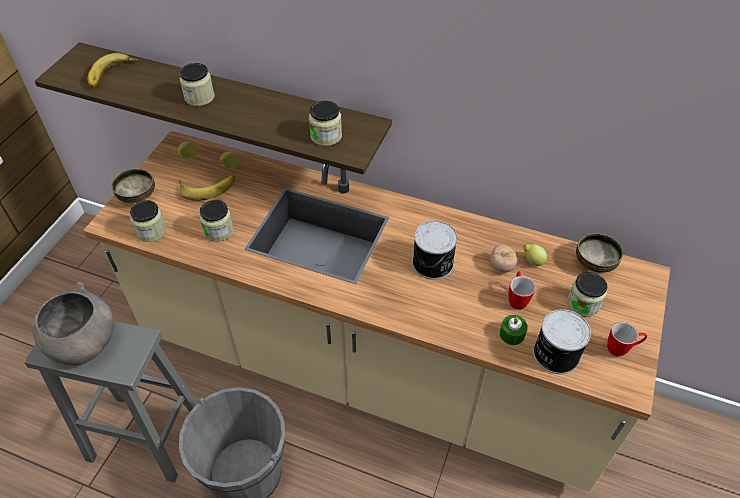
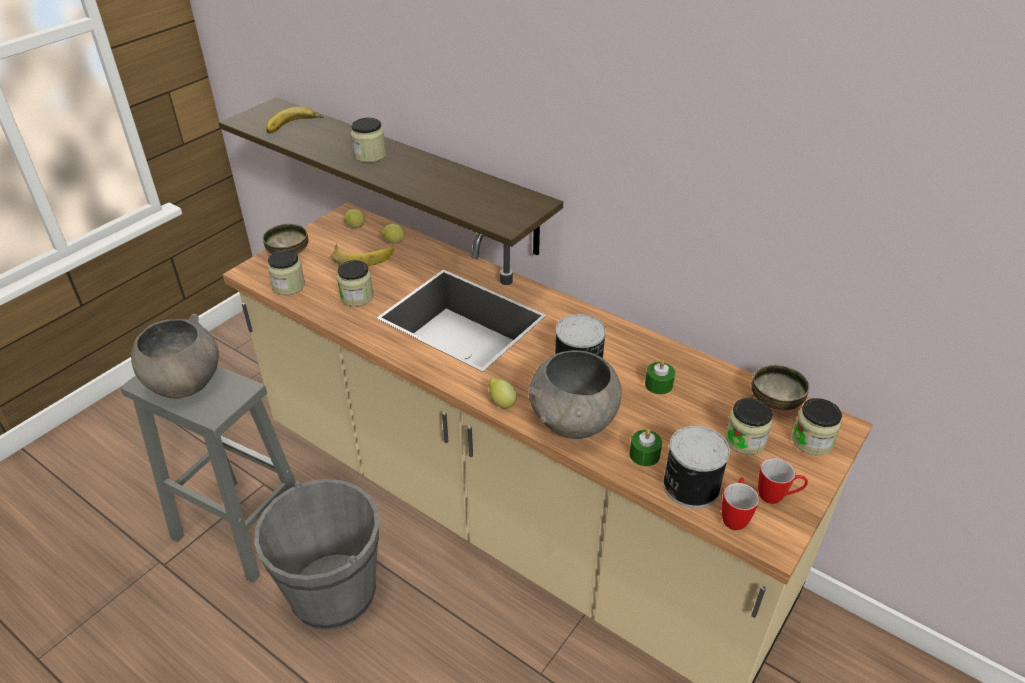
camera: 15 degrees right, 10 degrees down
(326, 136) = (484, 205): jar -> jar (812, 441)
(447, 318) = (573, 423): none -> grey bowl
(501, 266) = (658, 384): tomato -> green candle
(516, 299) = (664, 420): mug -> mug (734, 516)
(532, 261) = (697, 386): lemon -> lemon (501, 403)

